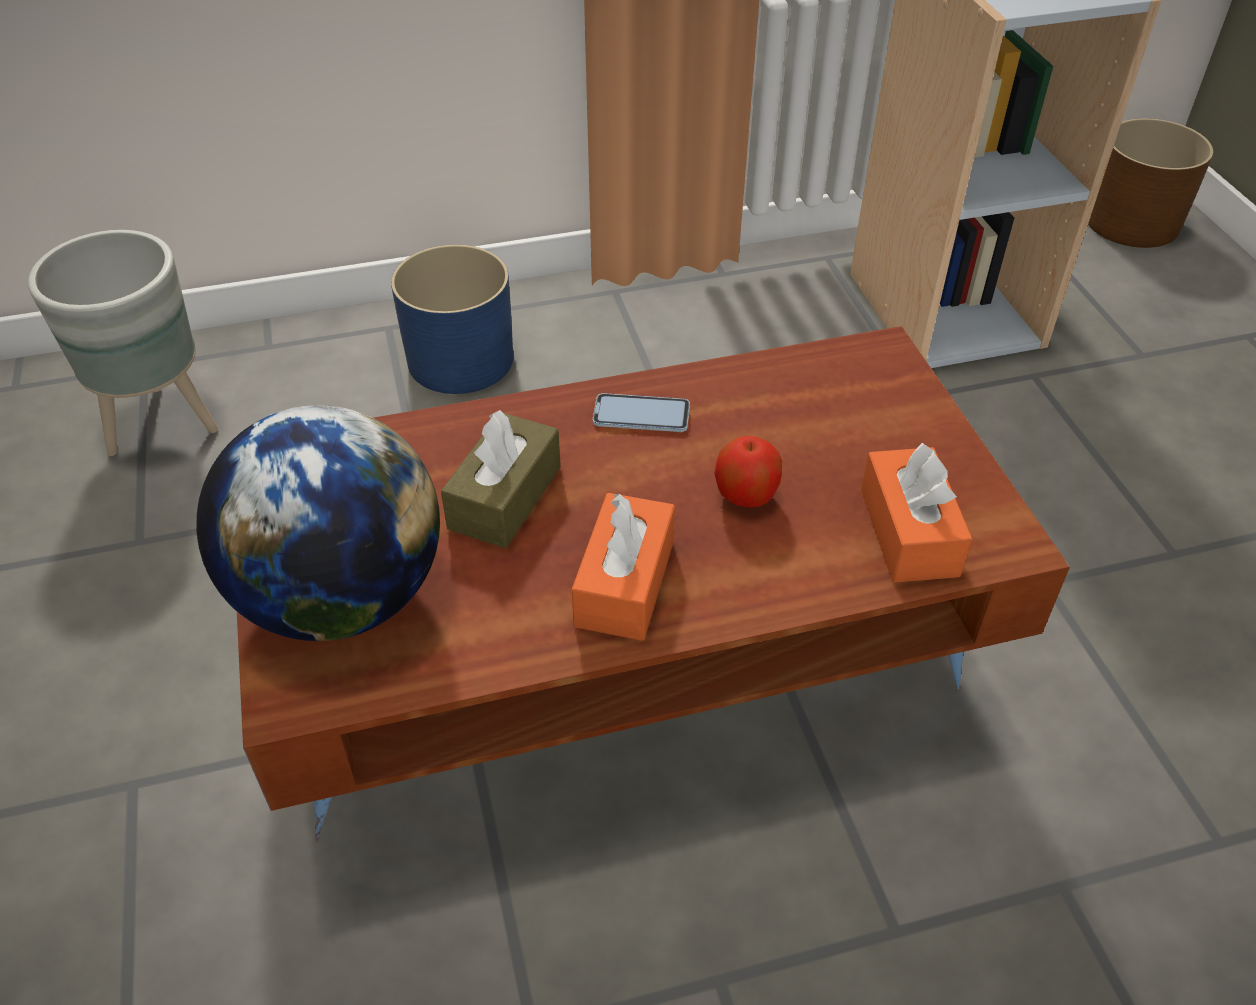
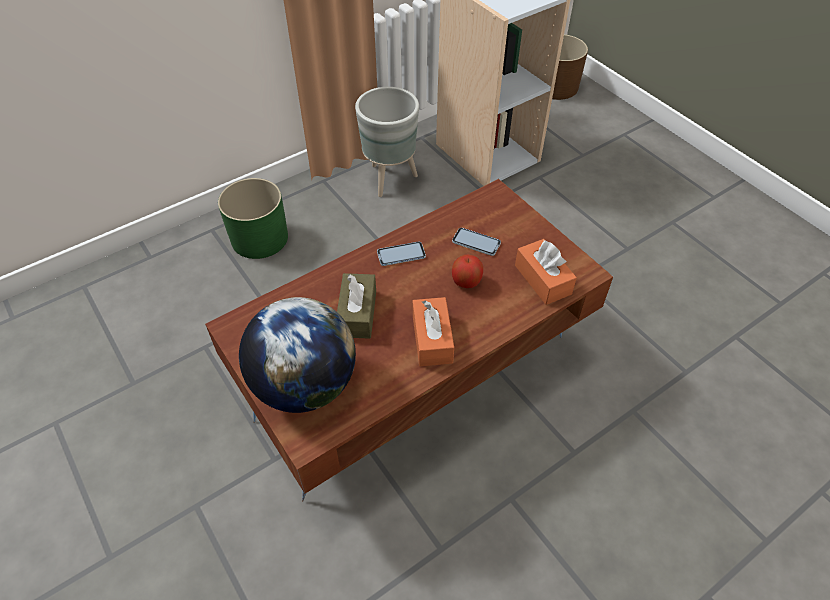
camera: 20 degrees left, 5 degrees up
(163, 423) = (112, 315): grey planter -> grey planter (390, 178)
(461, 360) = (260, 238): blue planter -> green planter
(800, 429) = (476, 242): none -> phone

